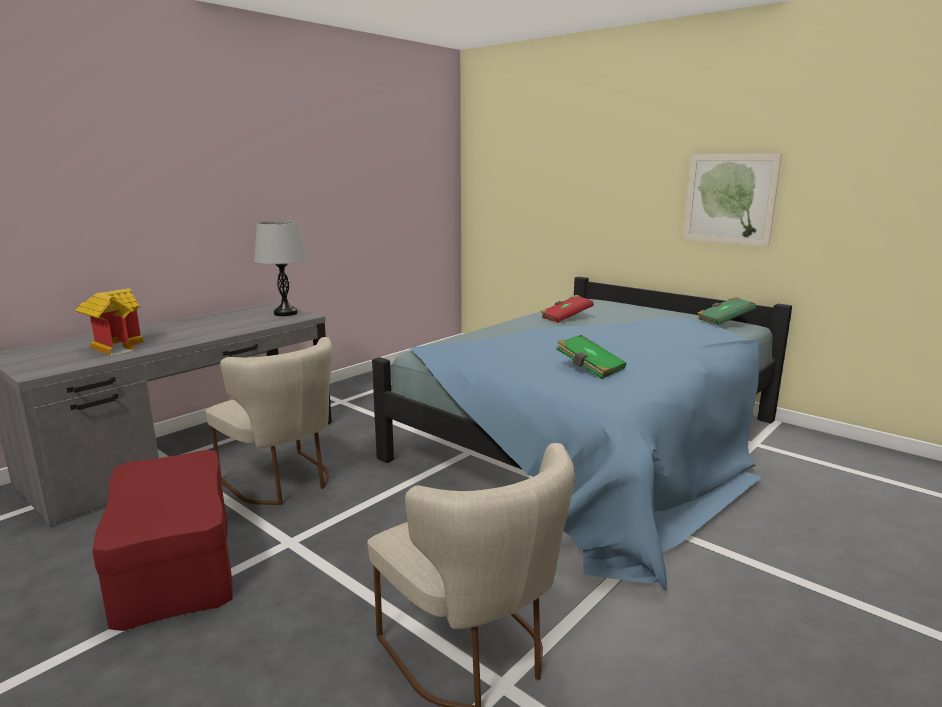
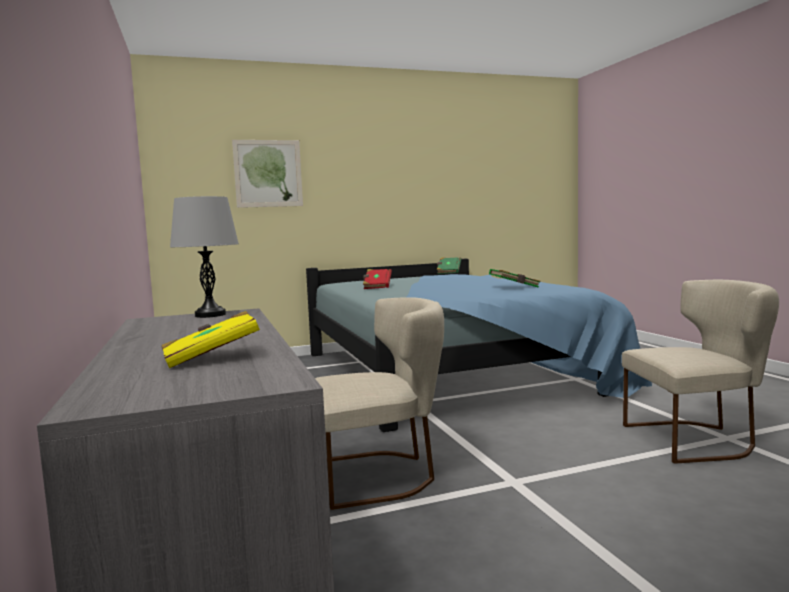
camera: 60 degrees left, 10 degrees down
(115, 347) = (211, 358): toy house -> yellow book
(174, 564) = (518, 543): red ottoman -> none
(729, 199) = (418, 194): picture -> picture (268, 173)

